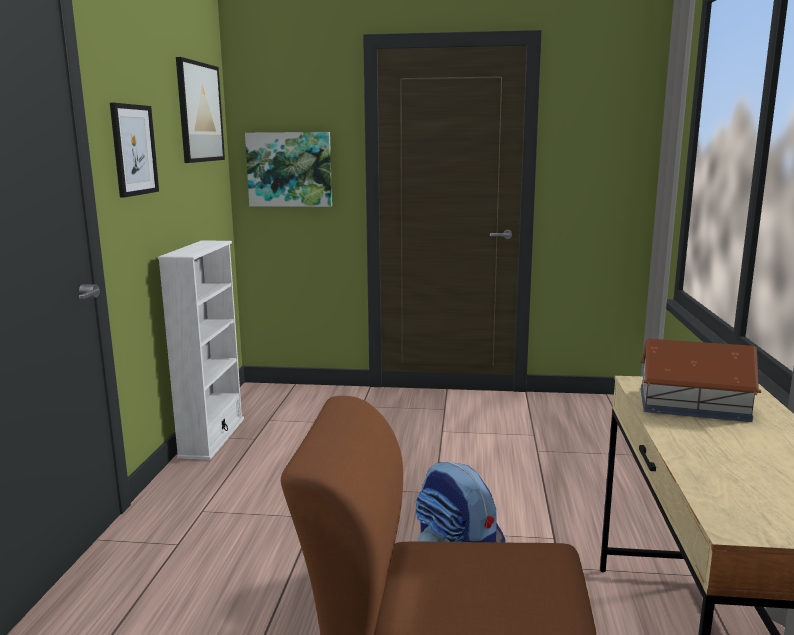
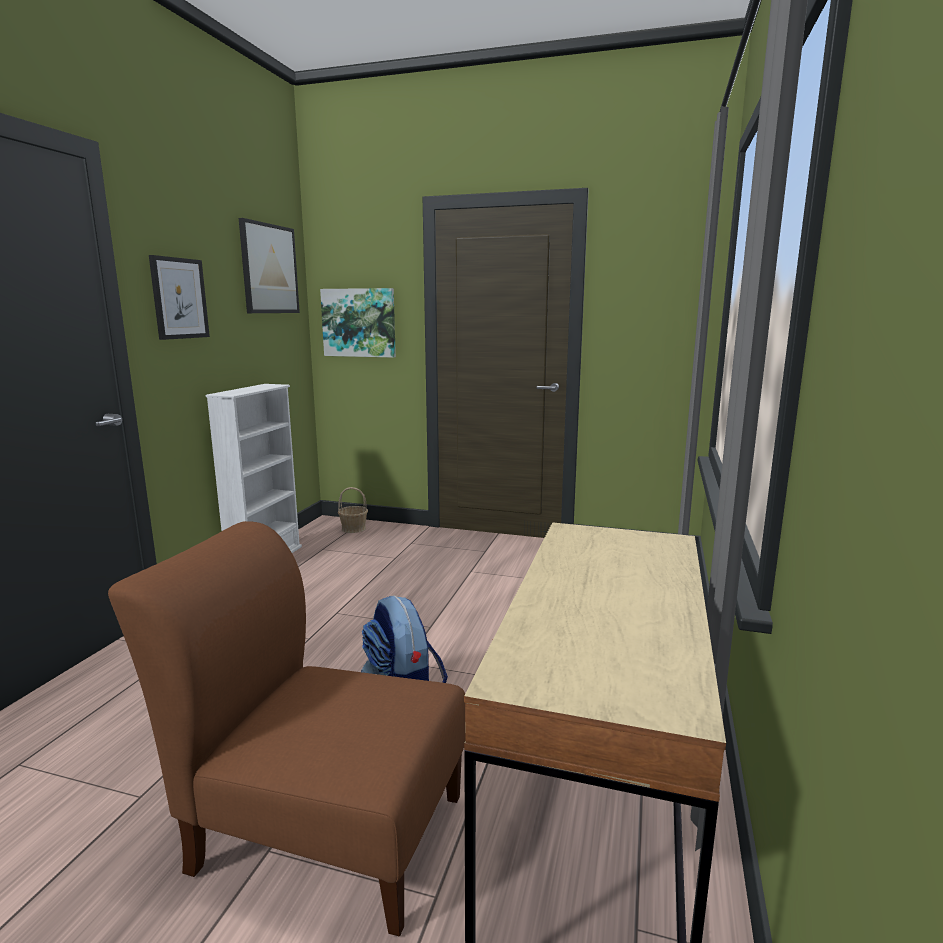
camera: 10 degrees right, 0 degrees up
(289, 395) = (353, 528): none -> basket
(691, 404) = (599, 555): toy house -> none

